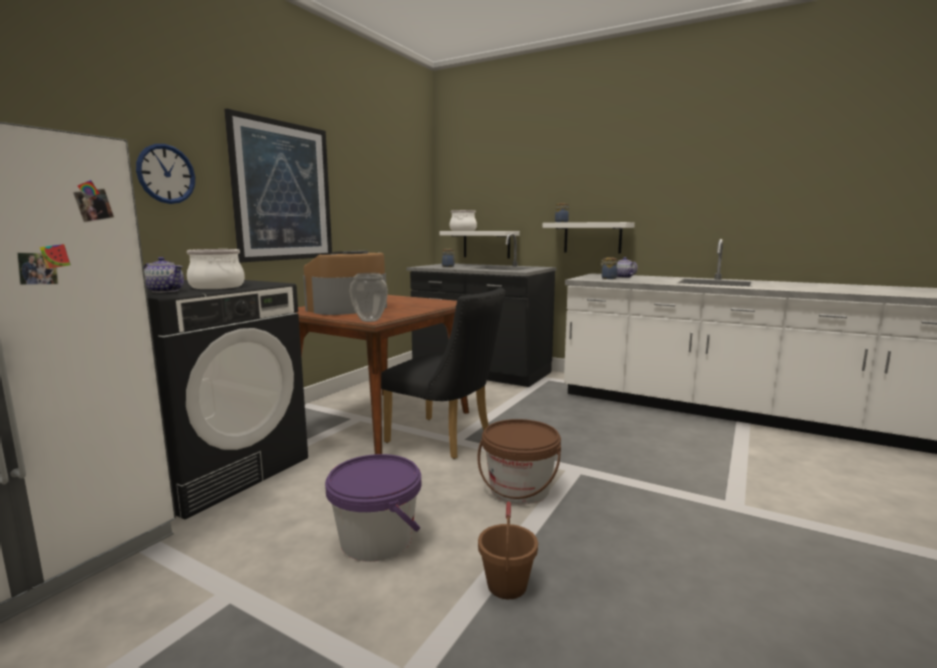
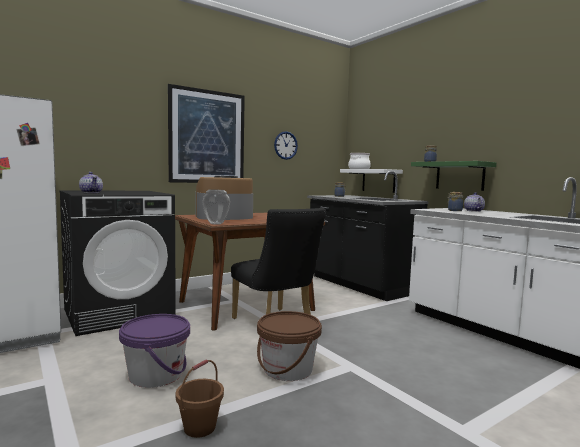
camera: 25 degrees right, 5 degrees down
(166, 174) = (124, 124): wall clock -> wall clock (285, 145)
(218, 287) = (125, 193): cooking pot -> none
(592, 238) = (459, 176): white shelf -> green shelf

